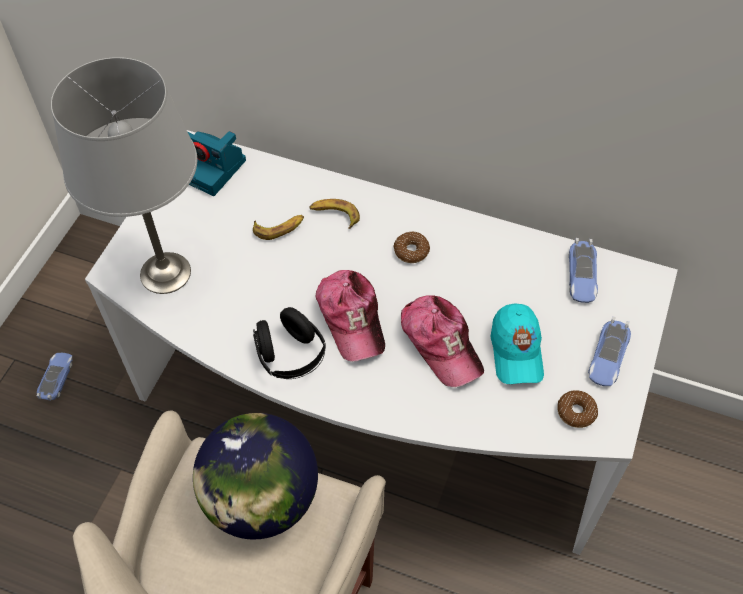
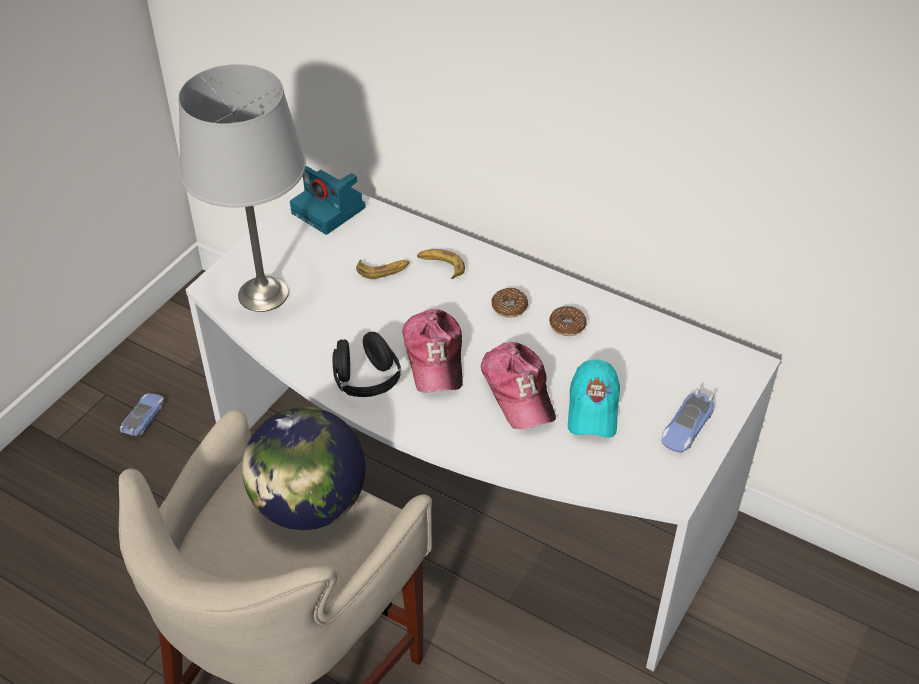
camera: 10 degrees right, 10 degrees down
(576, 412) = (640, 471): donut -> donut (567, 325)
(581, 276) = (678, 352): toy car -> none

